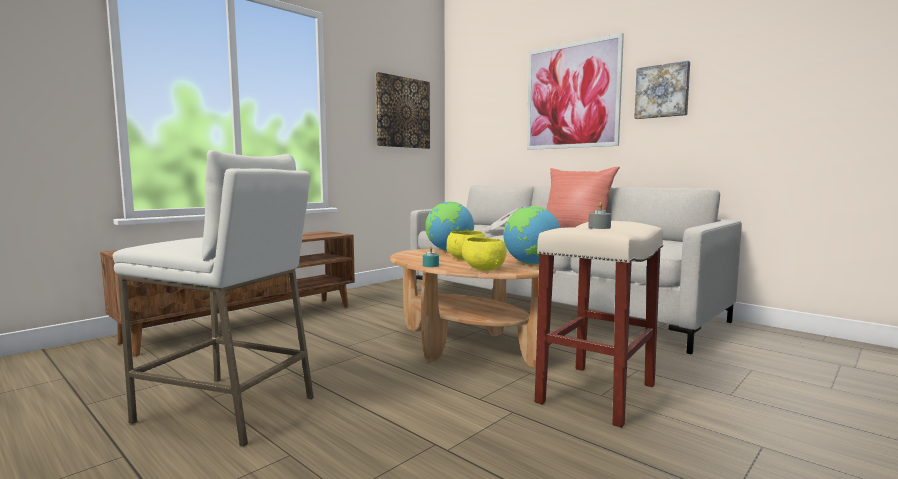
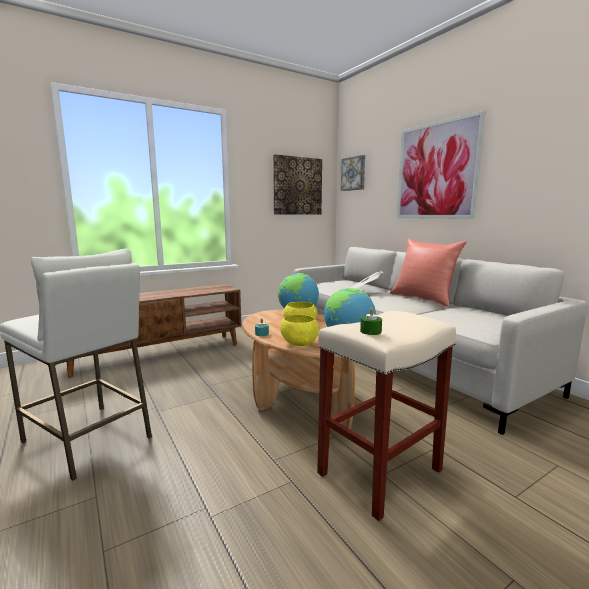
camera: 15 degrees right, 5 degrees up
(599, 227) = (370, 331): grey candle -> green candle
(662, 91) = (519, 167): picture -> picture (354, 173)

